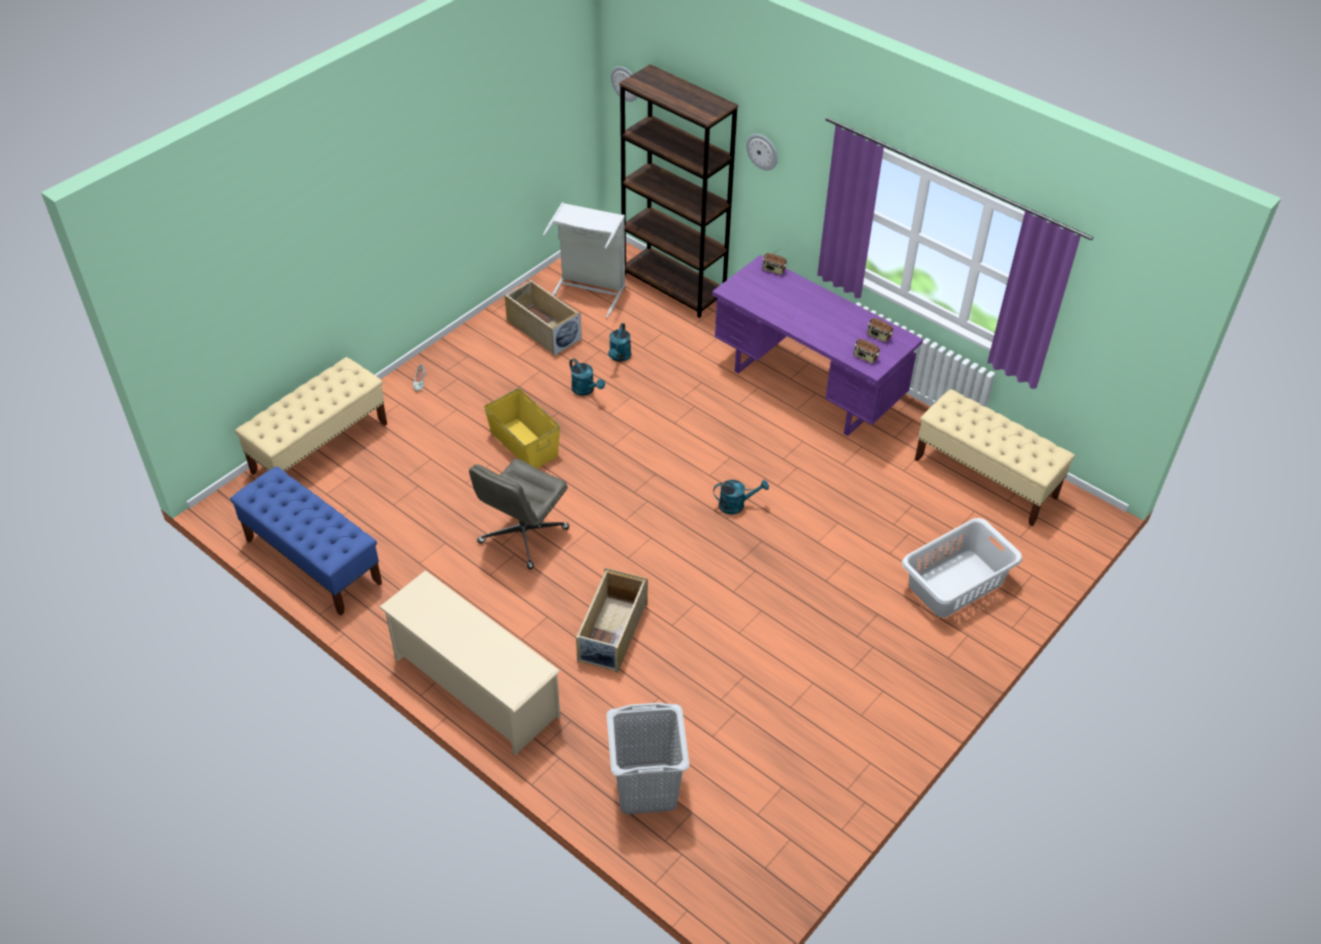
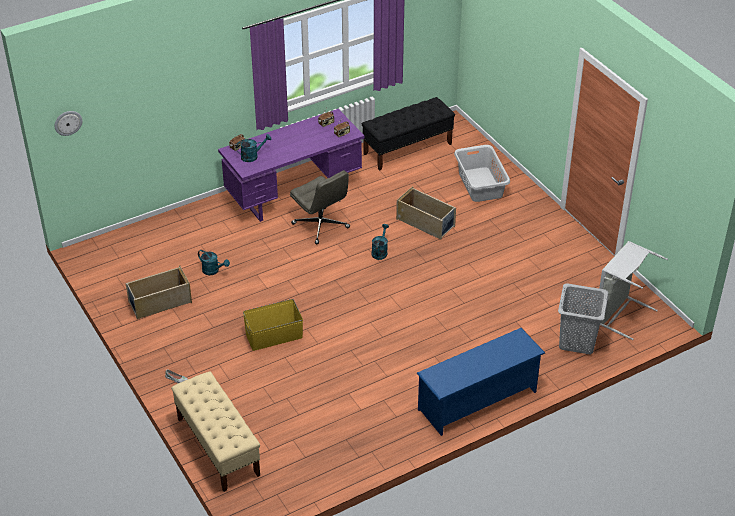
camera: 70 degrees left, 5 degrees down
(313, 561) = (333, 466): blue bench -> none
(475, 687) = (478, 401): beige shoe rack -> blue shoe rack
(523, 536) = (360, 354): grey office chair -> grey office chair (321, 226)
(586, 390) = (237, 294): turquoise watering can -> turquoise watering can (252, 156)
(589, 290) = (131, 270): grey laundry basket -> grey laundry basket (619, 314)
(612, 633) = (460, 330): beige storage box -> beige storage box (426, 223)
(673, 286) = (155, 227): brown bookcase -> none
(762, 151) = (191, 86): wall clock -> none
(985, 478) = (408, 149): beige bench -> black bench

